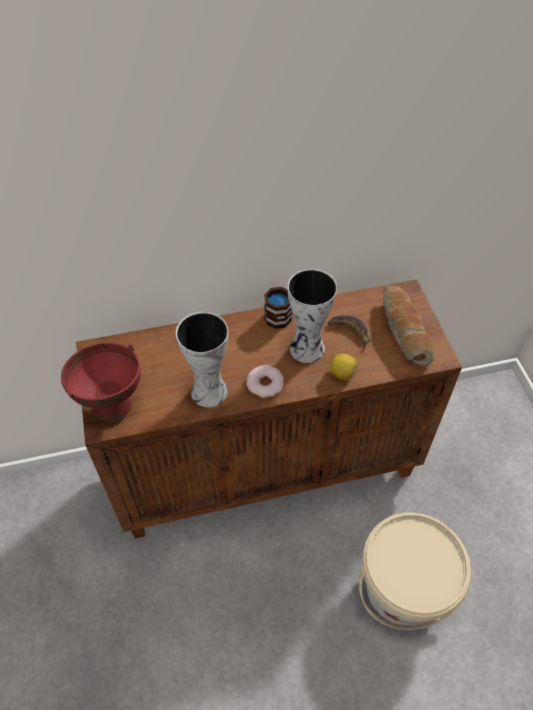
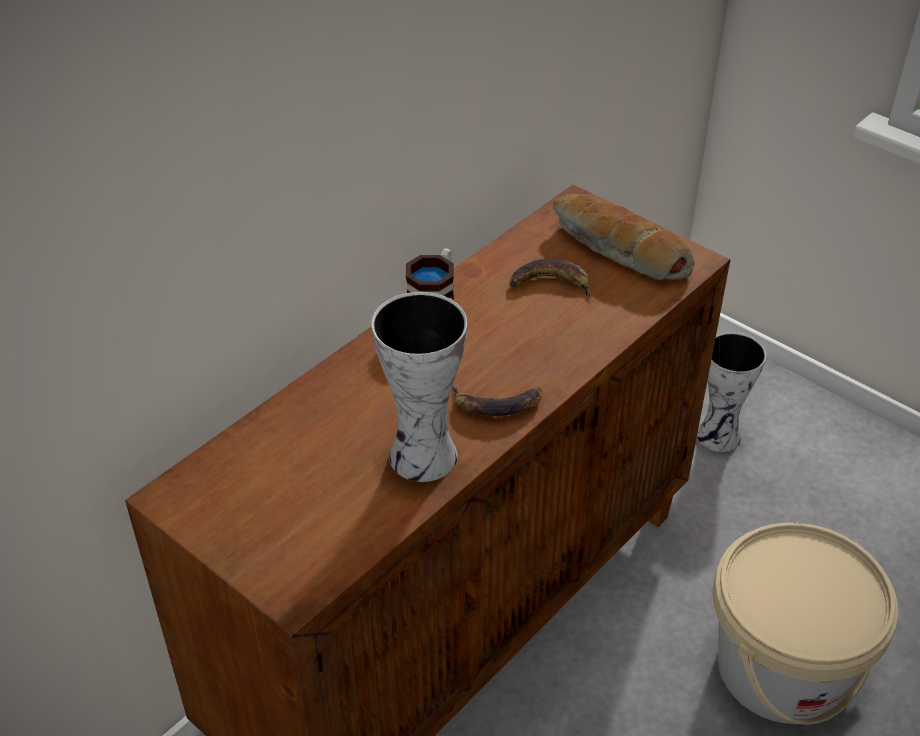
camera: 35 degrees left, 10 degrees down
(111, 404) = (280, 555): red bowl -> none
(265, 384) = (497, 404): donut -> banana
(308, 350) = (514, 333): vase -> vase (720, 436)
(342, 374) = (590, 339): lemon -> none

